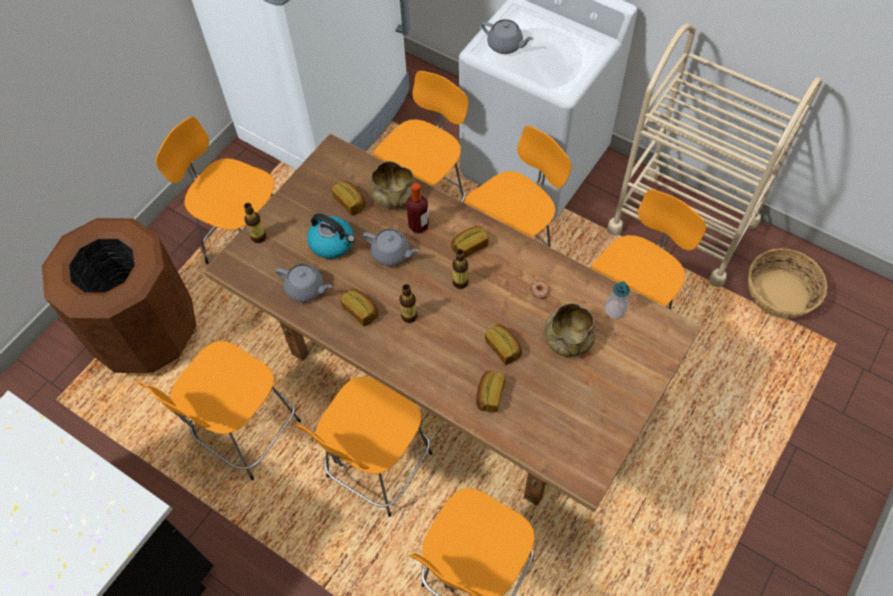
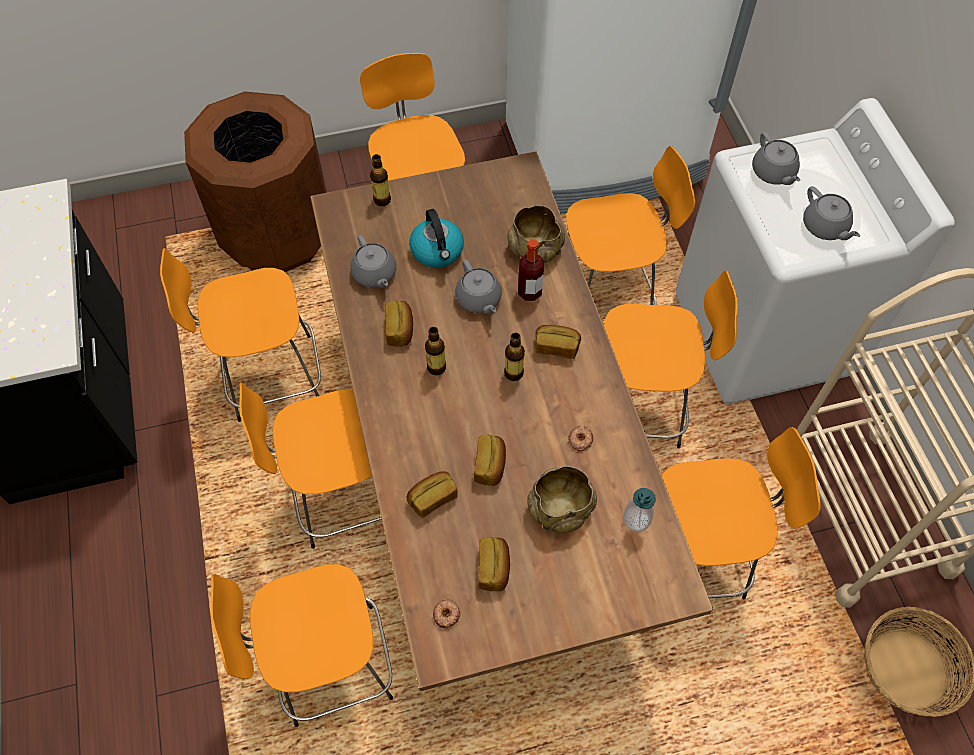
camera: 40 degrees right, 0 degrees up
(350, 202) = (490, 226): bread -> bread (494, 568)
(565, 59) = (825, 227): none -> grey teapot
(568, 454) = (446, 614): none -> donut

